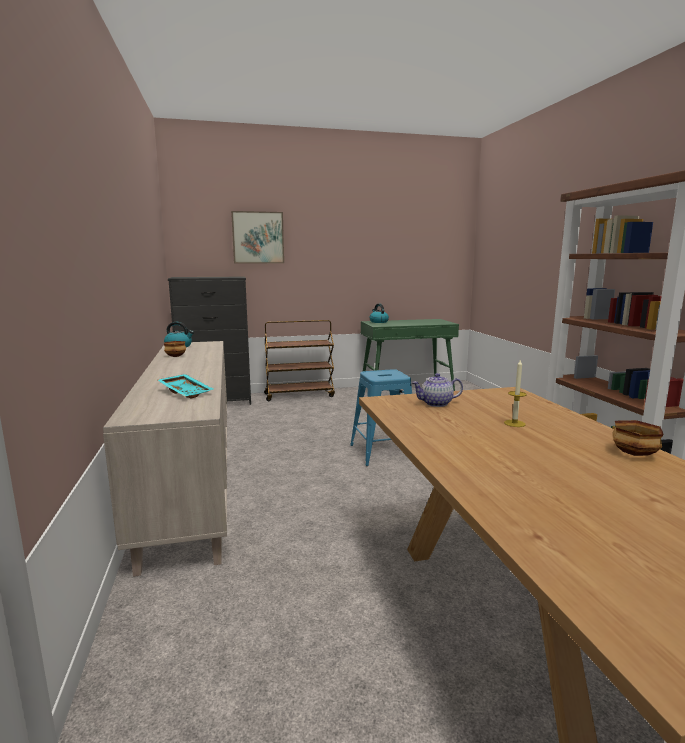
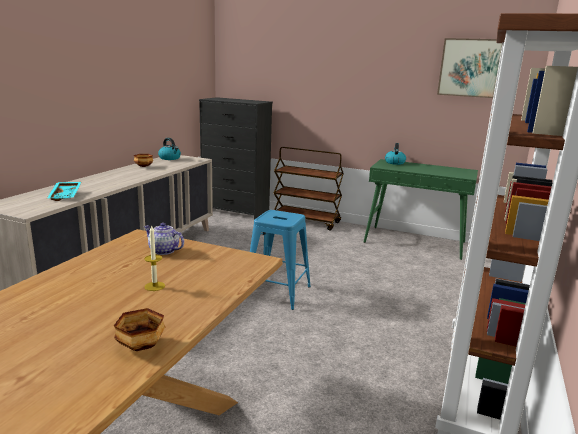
camera: 35 degrees right, 5 degrees up
(258, 237) = (288, 65): picture -> picture (469, 68)

